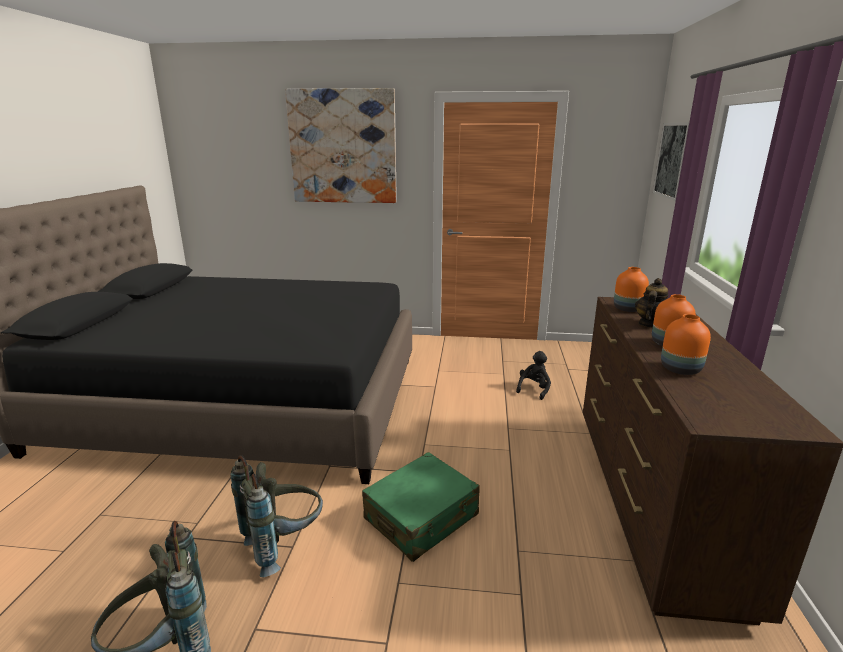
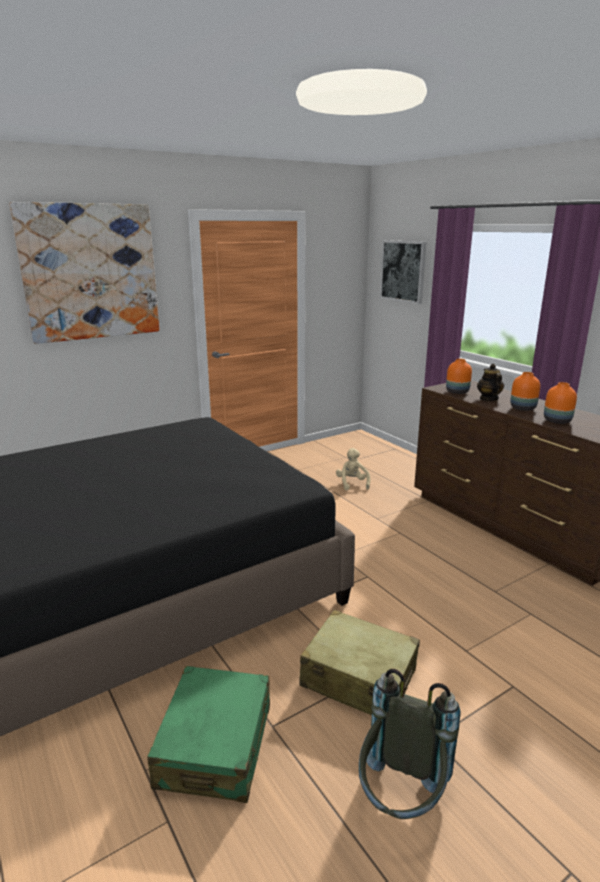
camera: 40 degrees left, 0 degrees up
(284, 544) = (358, 678): grey backpack -> beige suitcase
(421, 517) = (416, 604): green suitcase -> green suitcase (215, 746)
(534, 389) = (352, 483): black plush toy -> beige plush toy

